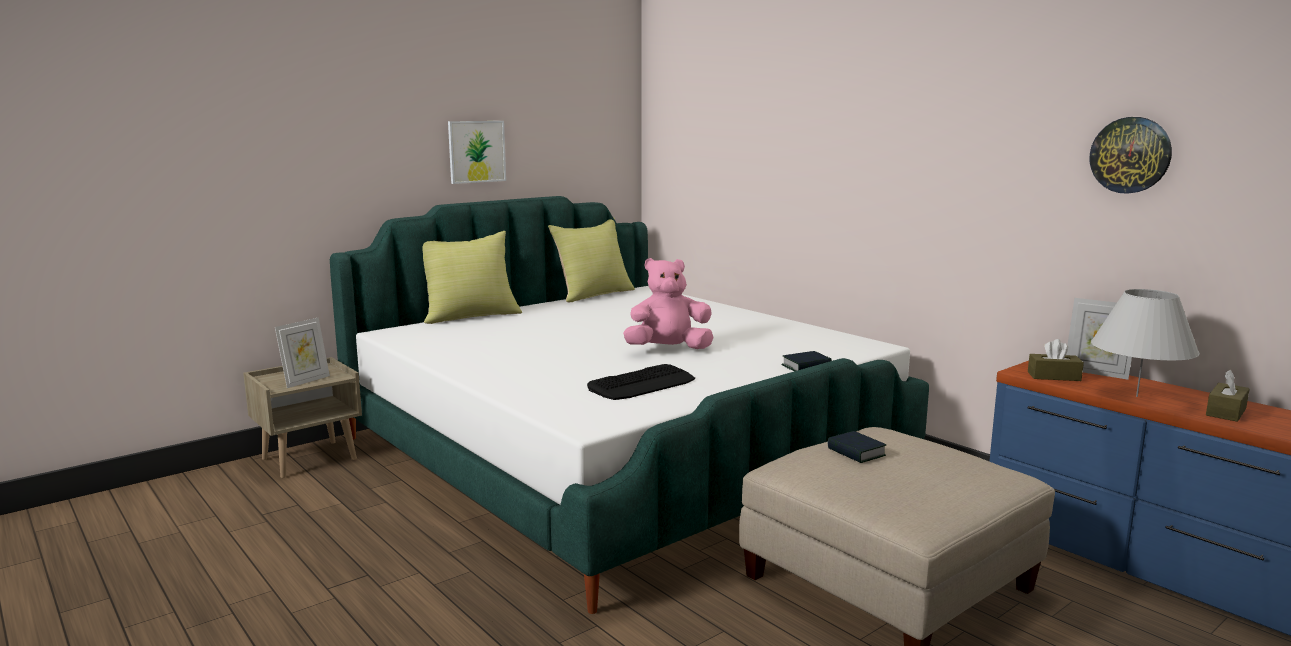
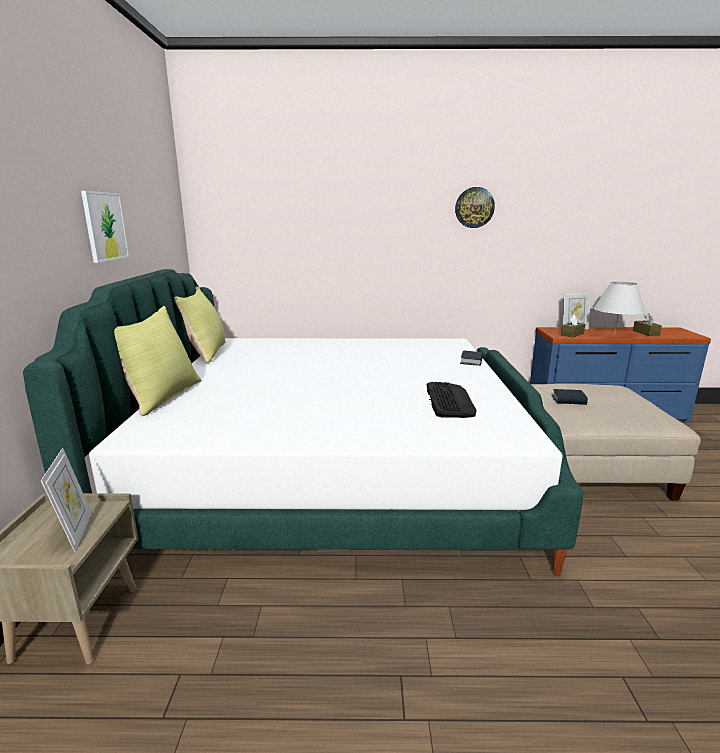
camera: 50 degrees left, 5 degrees up
(668, 349) = (382, 374): pink plush toy -> none
(1130, 155) = (580, 214): wall clock -> wall clock (474, 207)

